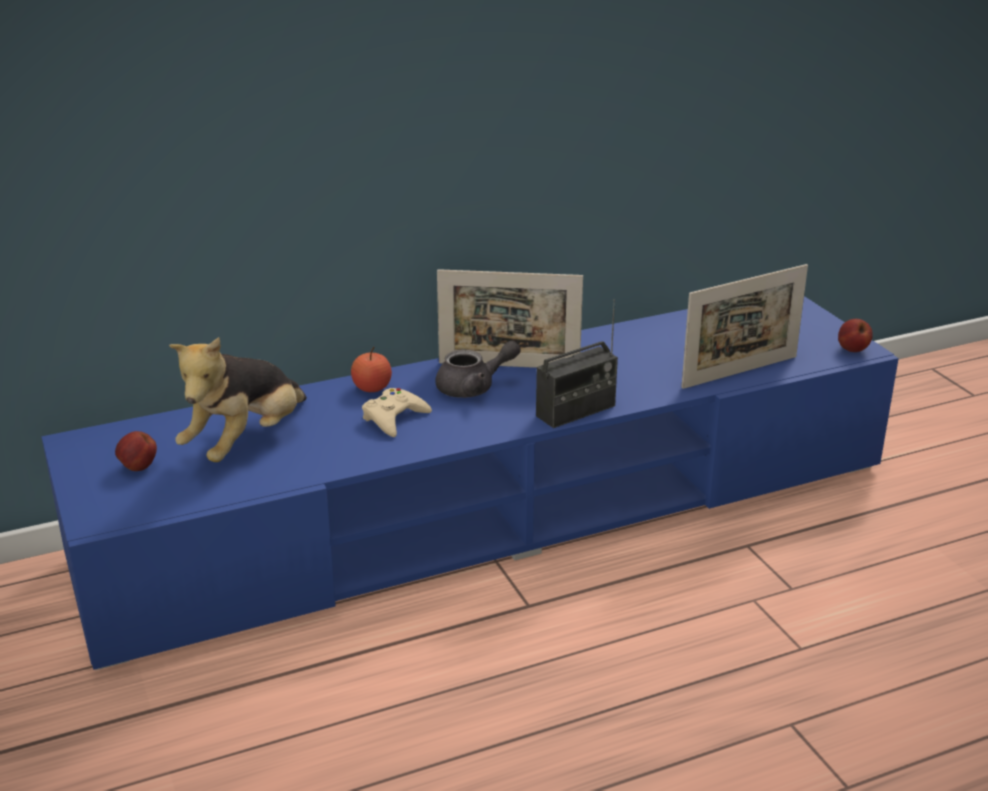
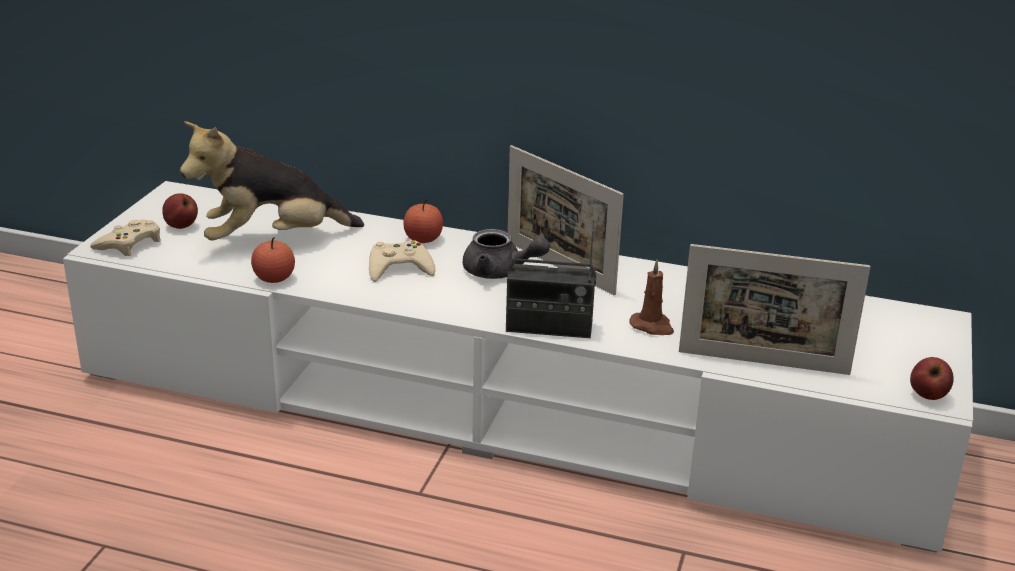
camera: 40 degrees right, 0 degrees up
(116, 504) = (129, 244): none -> beige game controller
(307, 472) = (274, 278): none -> apple
(496, 512) = (506, 408): blue tv stand -> white tv stand
(638, 379) = (652, 326): none -> brown candle

